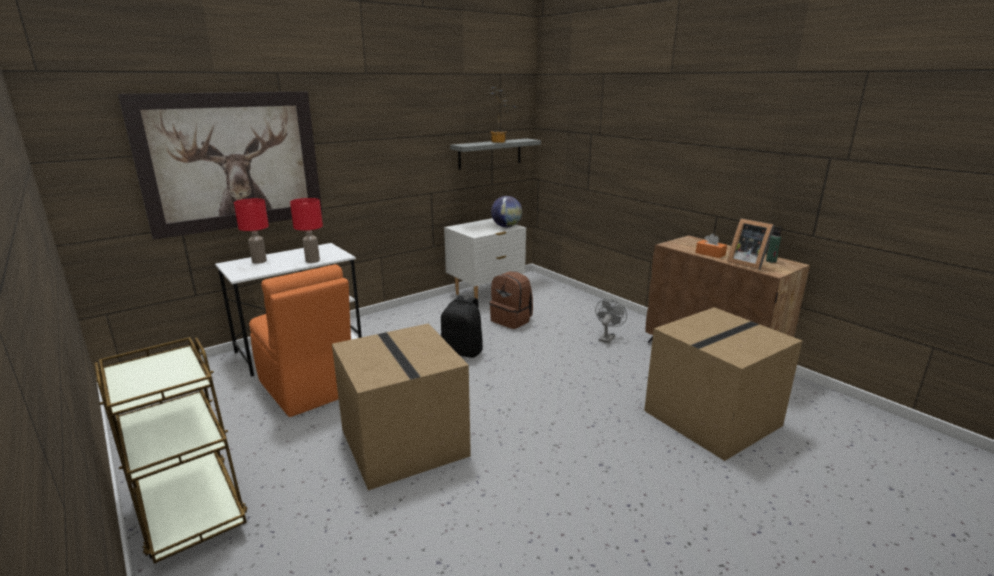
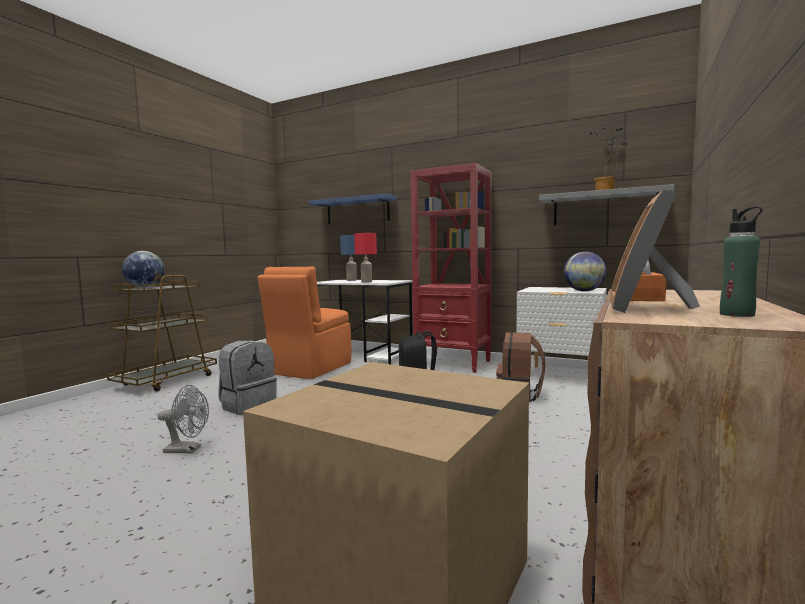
camera: 65 degrees right, 15 degrees down
(146, 386) = (145, 288): none -> globe
(232, 161) = (357, 211): picture -> blue shelf
(259, 261) = (351, 280): red table lamp -> blue table lamp
(402, 442) = (248, 405): cardboard box -> grey backpack
(403, 317) = (454, 363): none -> red bookcase
(607, 337) = (570, 450): grey fan -> grey fan (188, 449)

